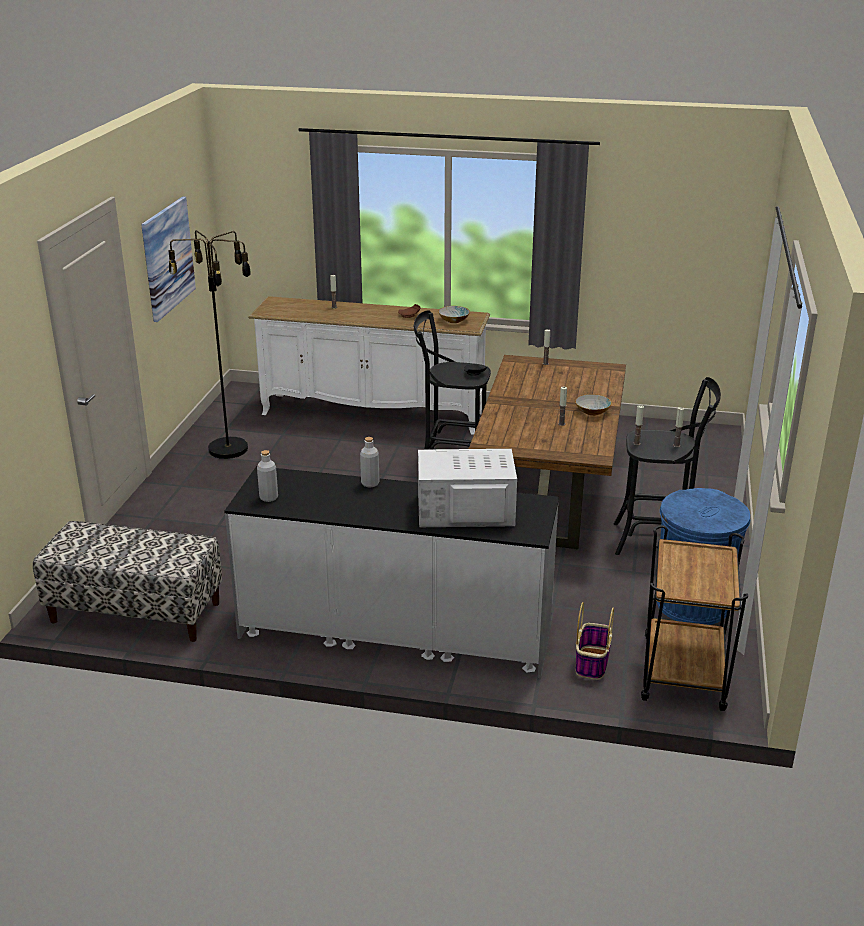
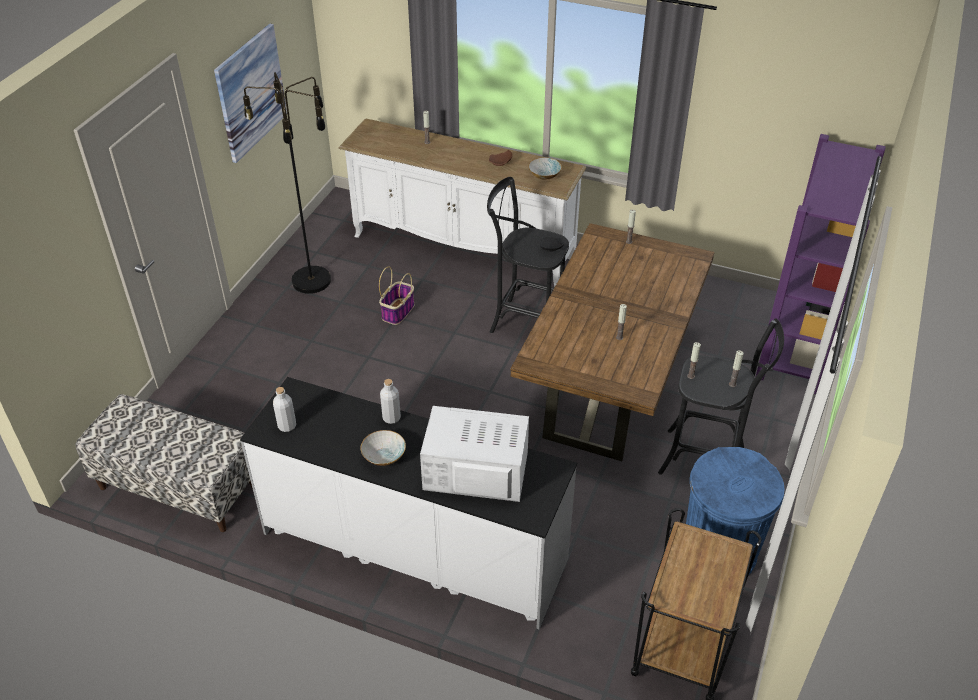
camera: 10 degrees right, 15 degrees up
(592, 412) = (657, 323): bowl -> bowl (383, 456)
(592, 662) = (595, 617): basket -> basket (398, 311)
(710, 454) = (796, 344): none -> purple bookcase

